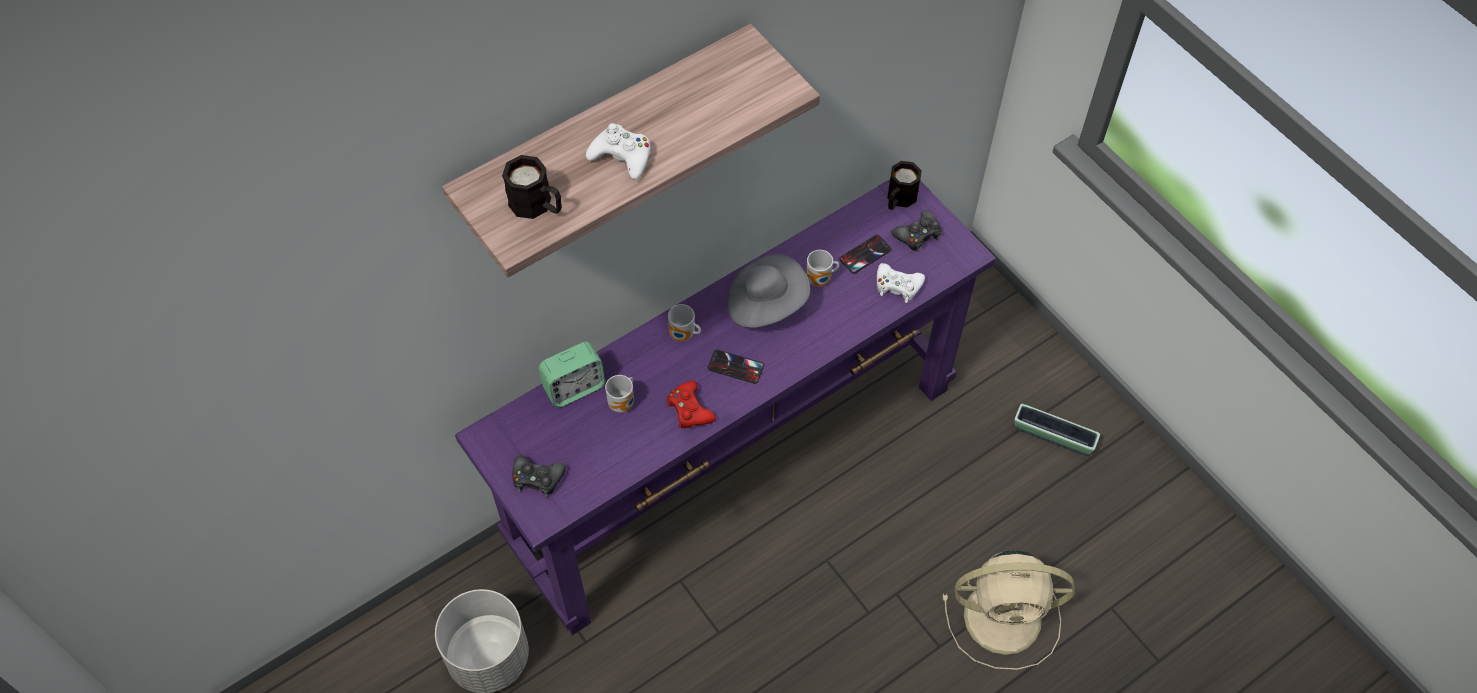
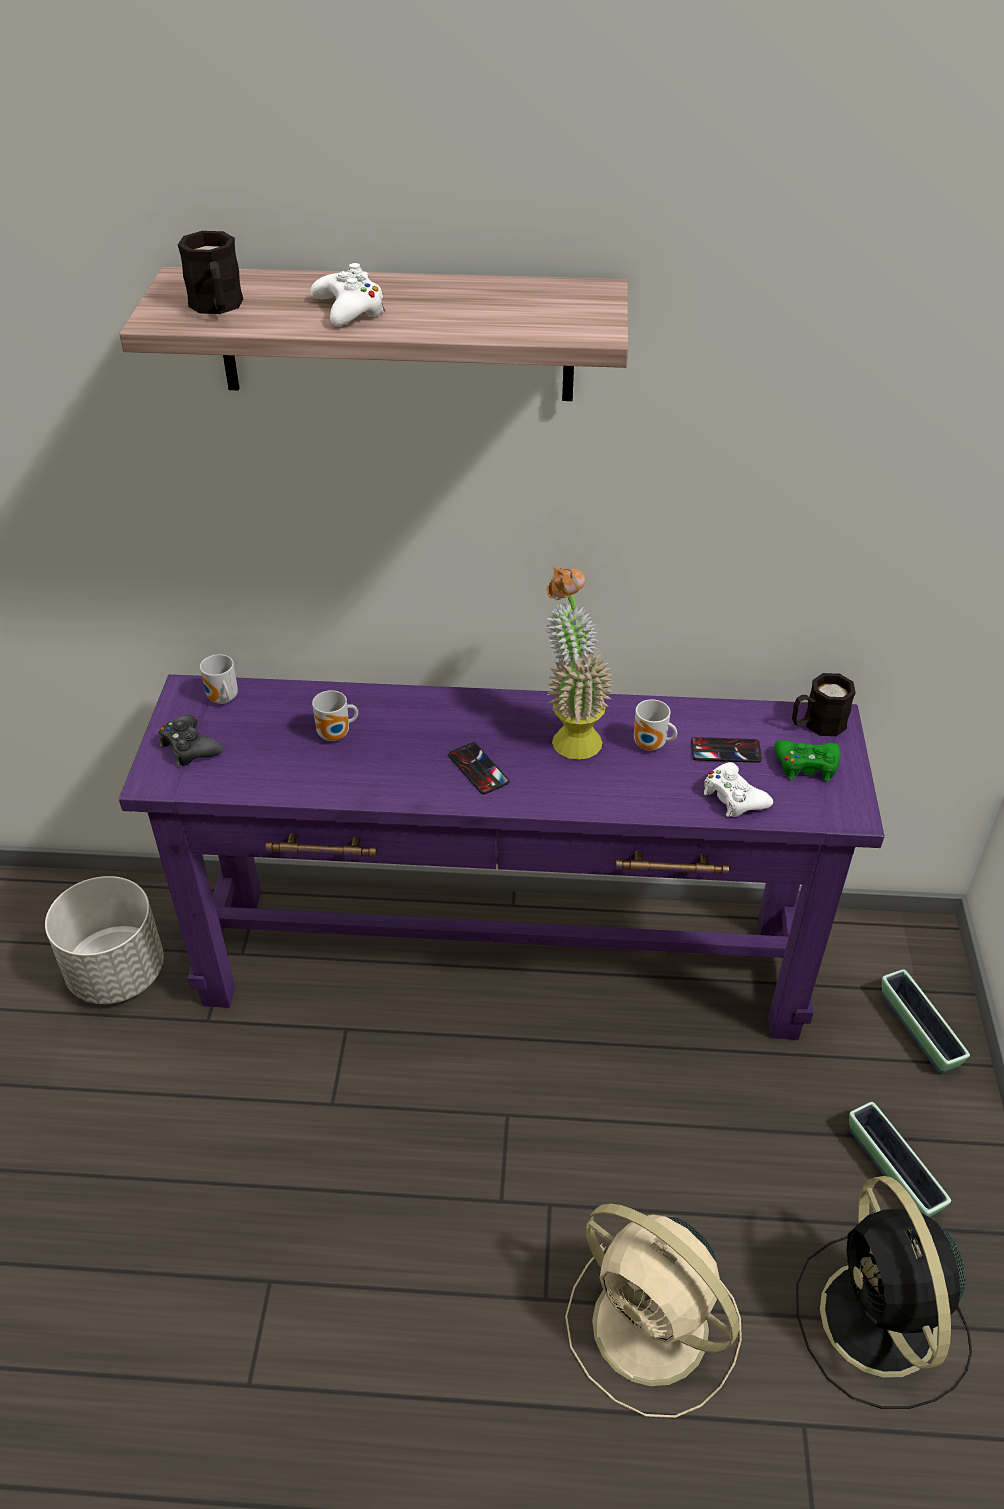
camera: 40 degrees right, 15 degrees down
(574, 388) = (308, 698): alarm clock -> none
(683, 335) = (457, 715): mug -> mug (222, 700)
(689, 410) = (391, 777): red game controller -> none
(765, 303) = (570, 734): grey hat -> potted plant
(918, 235) = (806, 765): black game controller -> green game controller
(1005, 338) = (918, 1031): none -> planter
(1107, 527) = (880, 1323): none -> black fan

